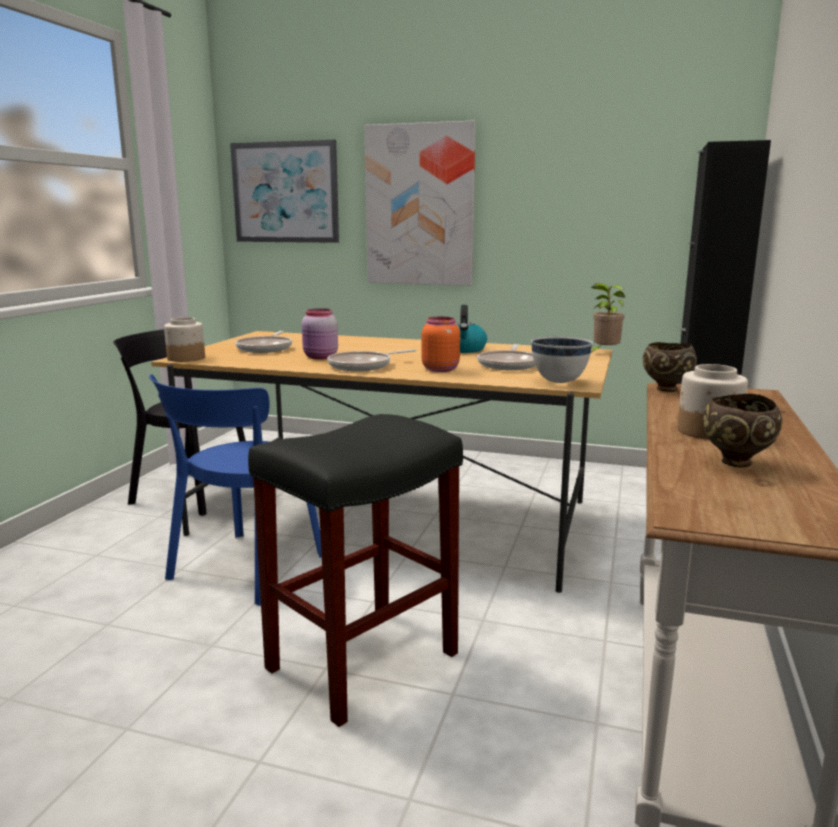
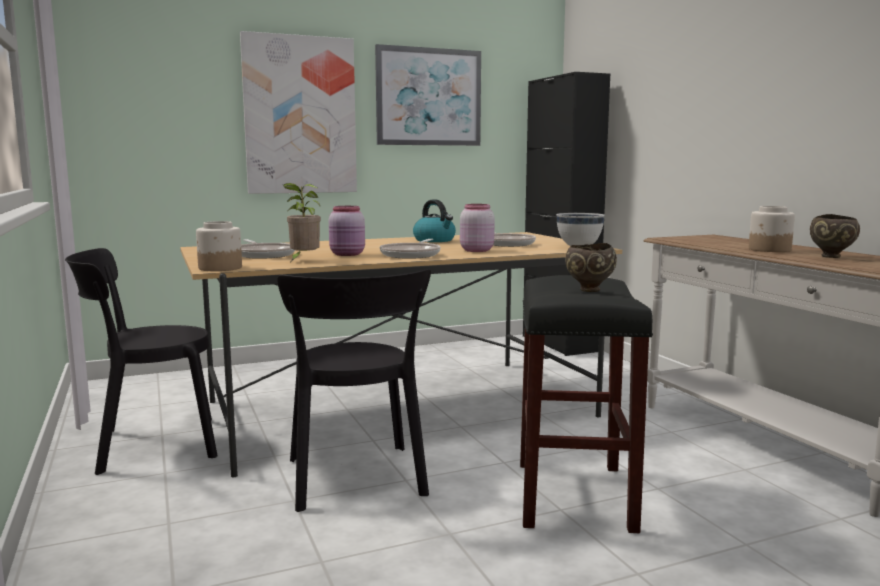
camera: 40 degrees left, 5 degrees down
(242, 570) = (356, 480): blue chair -> black chair
(285, 192) = (139, 96): picture -> picture (429, 97)
(440, 369) = (476, 250): orange jar -> pink jar
(604, 353) = (532, 233): potted plant -> potted plant (303, 260)
(665, 389) = (671, 239): brown bowl -> brown bowl (589, 290)

